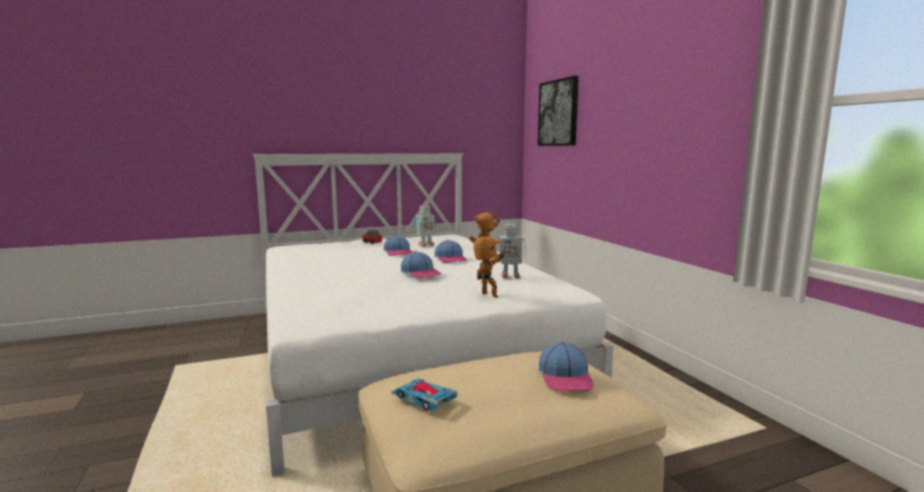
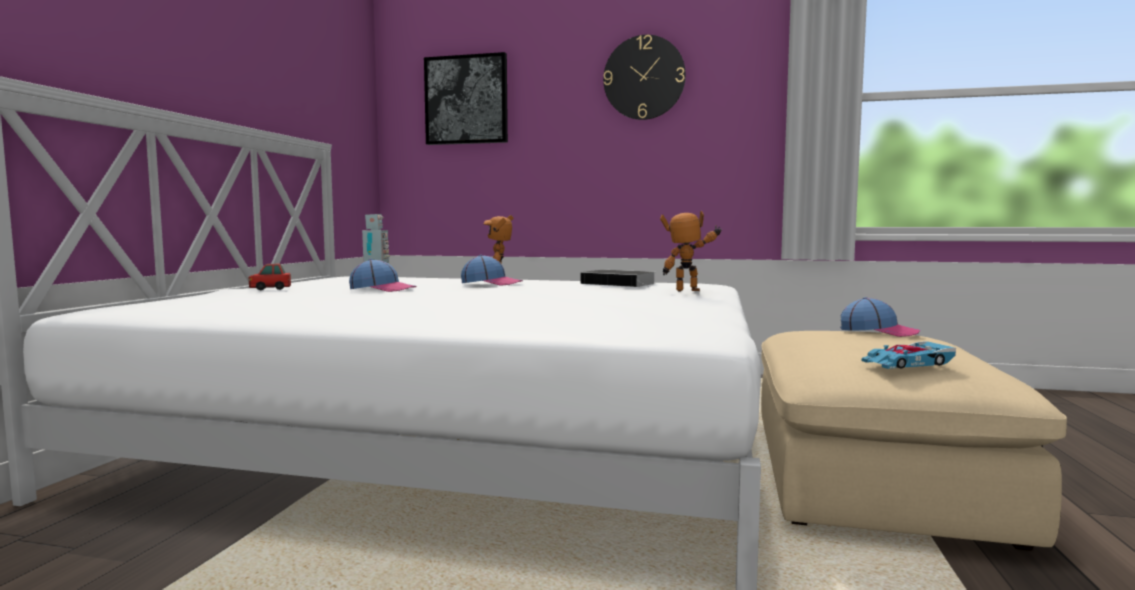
camera: 55 degrees left, 5 degrees down
(421, 273) = (542, 290): cap -> none
(509, 276) = (620, 283): toy robot -> book
(655, 89) = (644, 78): none -> wall clock

